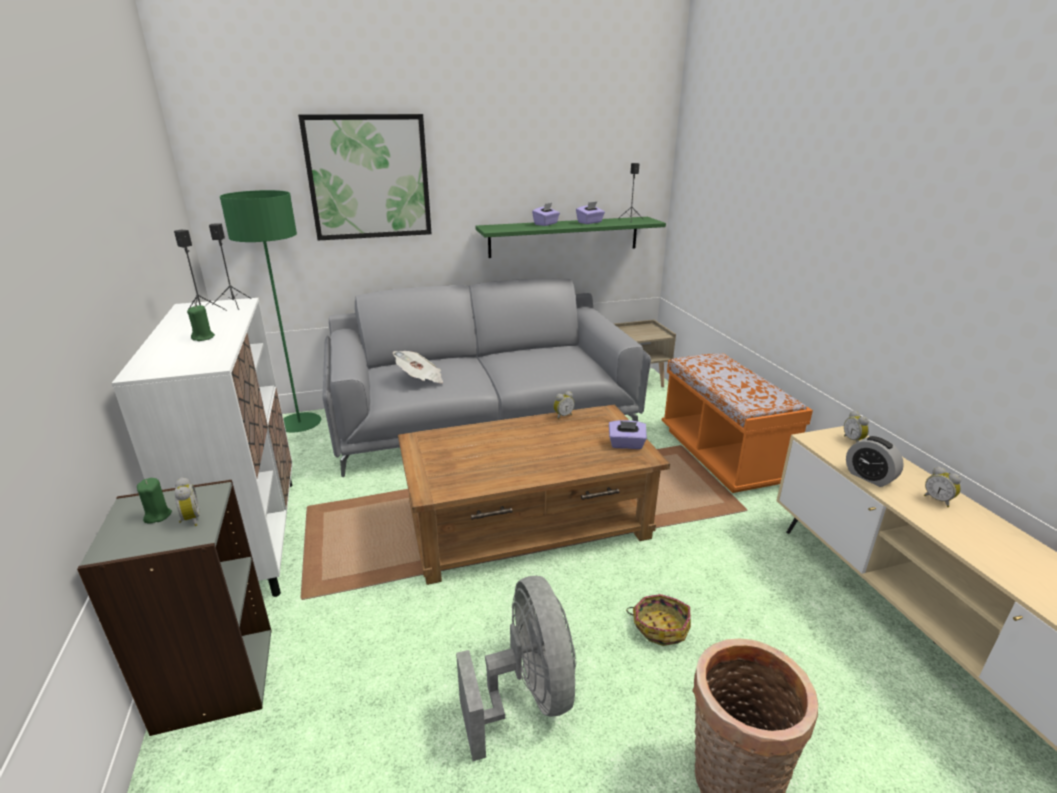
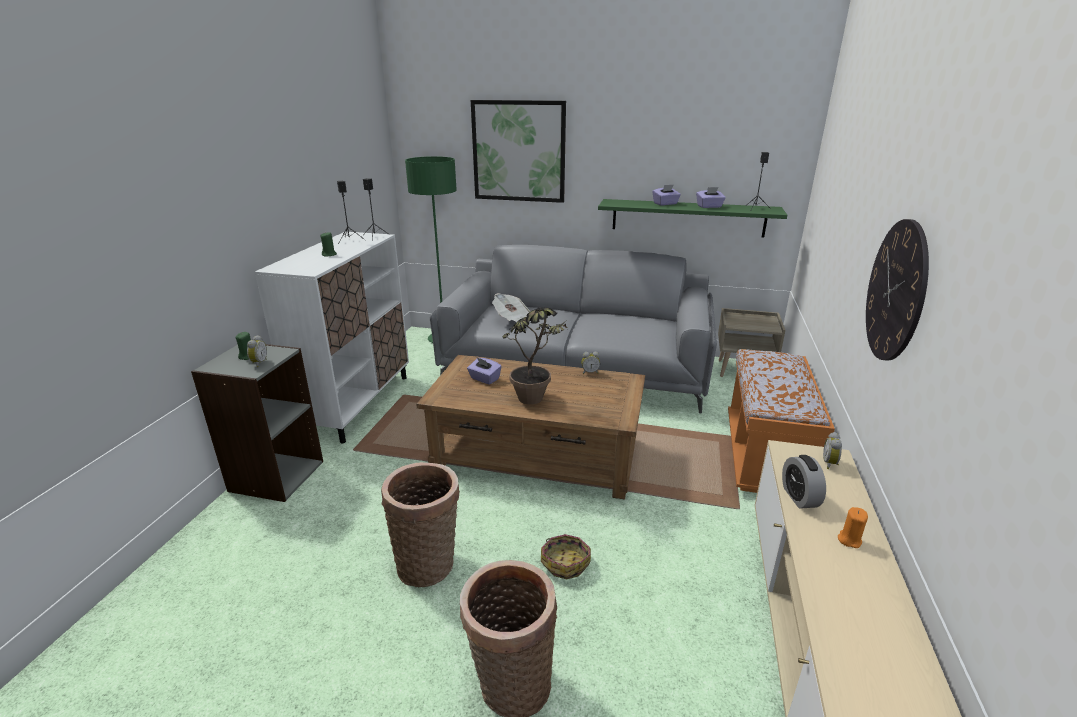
camera: 30 degrees right, 0 degrees up
(526, 696) = (428, 563): grey fan -> basket
(545, 463) = (535, 402): none -> potted plant
(626, 444) = (616, 407): purple tissue box -> purple tissue box (484, 379)
(887, 272) = (896, 291): none -> wall clock
(938, 500) = (849, 540): alarm clock -> orange candle

